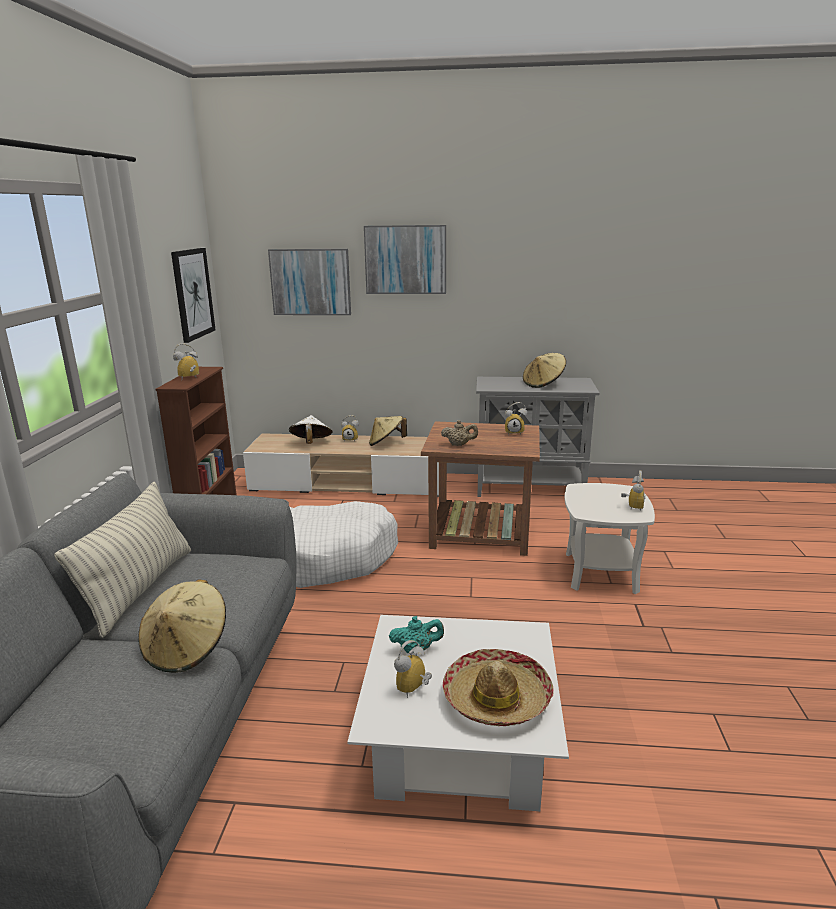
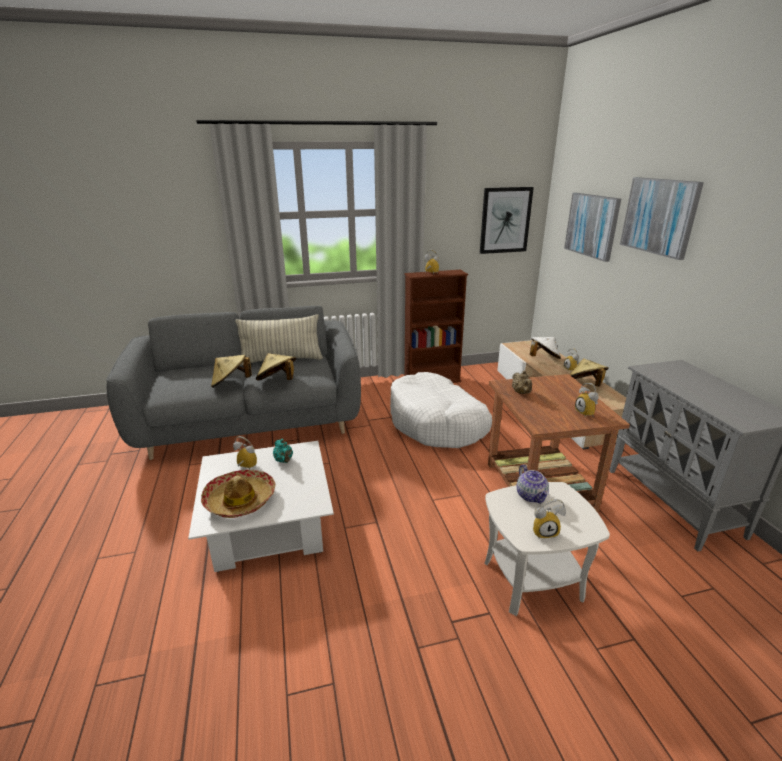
camera: 70 degrees right, 5 degrees up
(543, 384) = (716, 395): beige hat -> beige hat (277, 381)
(584, 500) = (531, 496): none -> teapot

